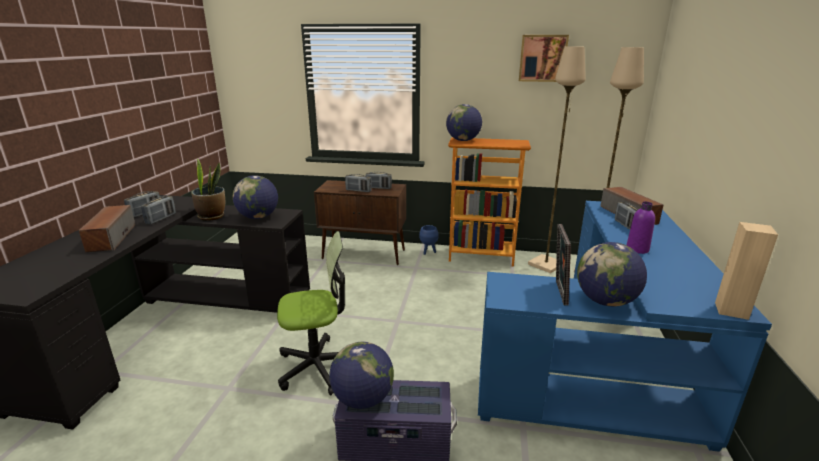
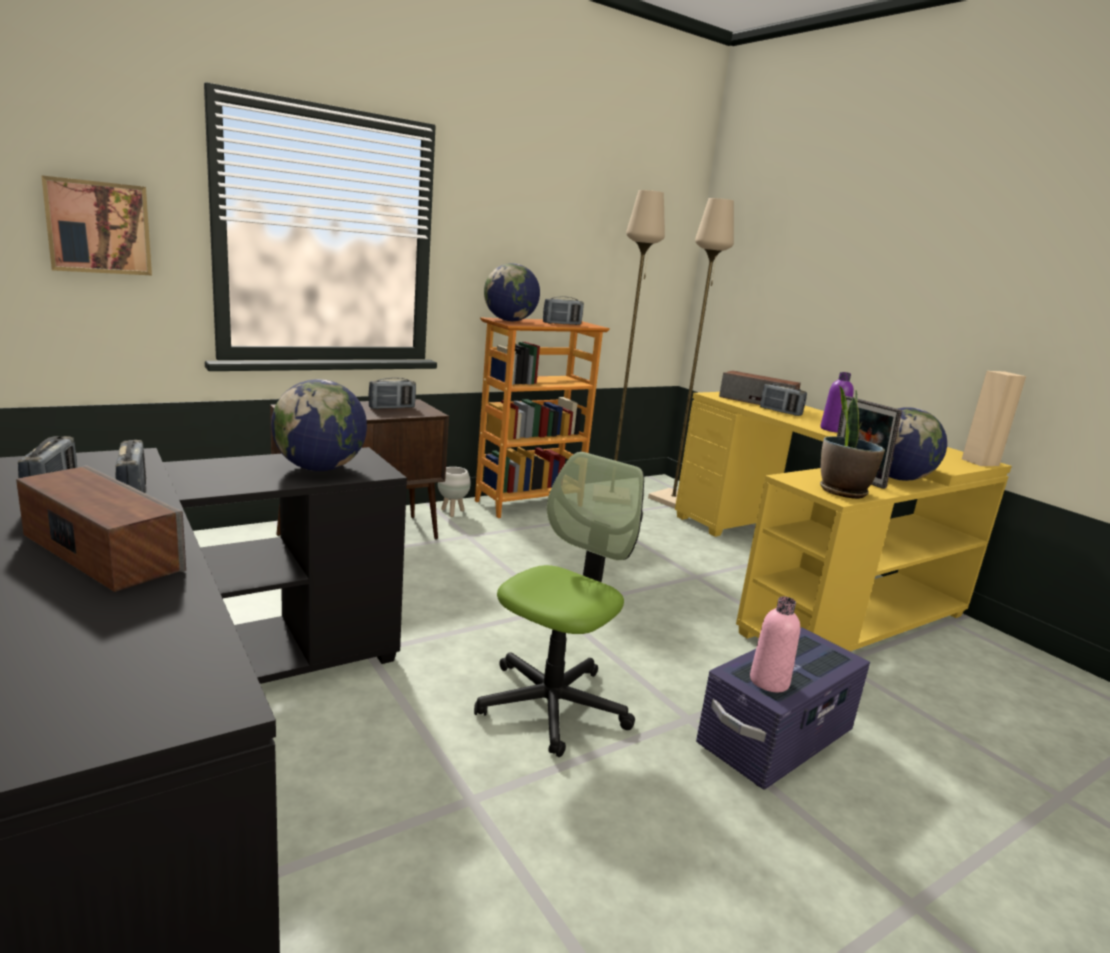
camera: 45 degrees left, 5 degrees down
(212, 216) = (214, 482): potted plant -> potted plant (842, 491)
(358, 191) = (369, 414): radio -> radio (562, 324)
(363, 399) = (769, 681): globe -> pink bottle
(428, 252) = (452, 512): blue planter -> white planter
(542, 58) = (593, 204): picture -> picture (98, 227)
(608, 364) = (807, 578): blue desk -> yellow desk

